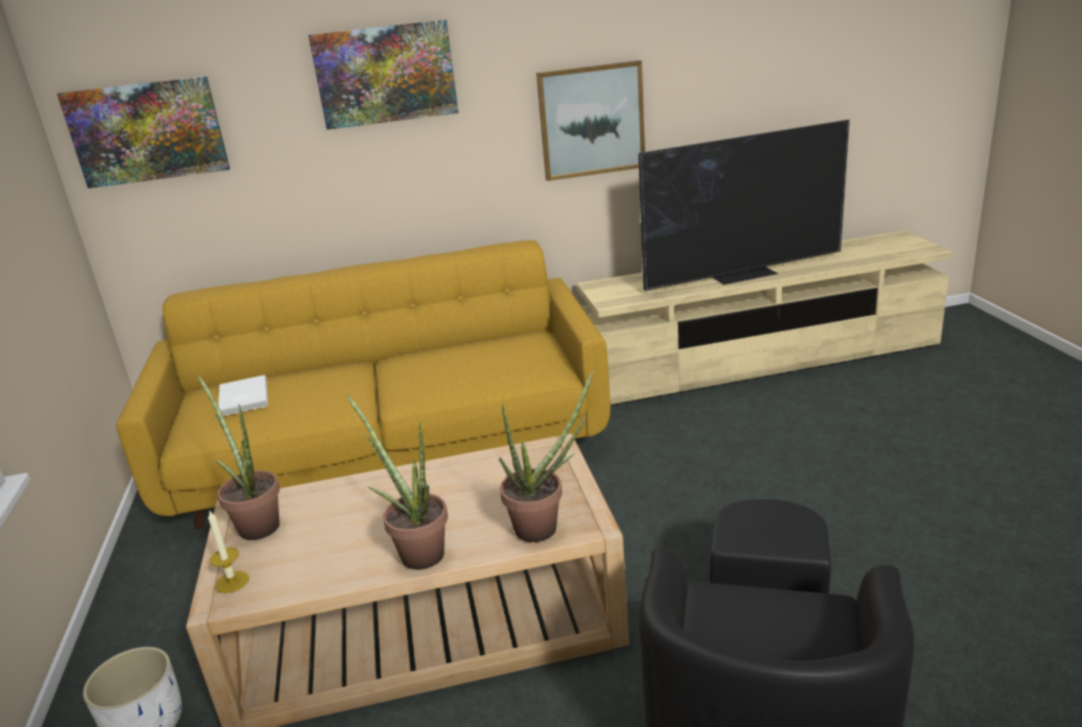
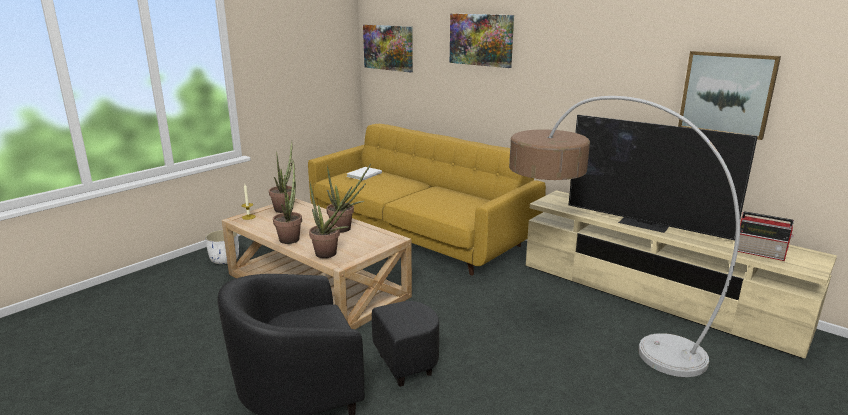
camera: 50 degrees right, 5 degrees down
(454, 482) = (345, 229): none -> potted plant
(591, 120) = (584, 90): picture -> picture (726, 94)
(788, 426) = (587, 327): none -> floor lamp
(873, 254) = (760, 253): none -> radio

